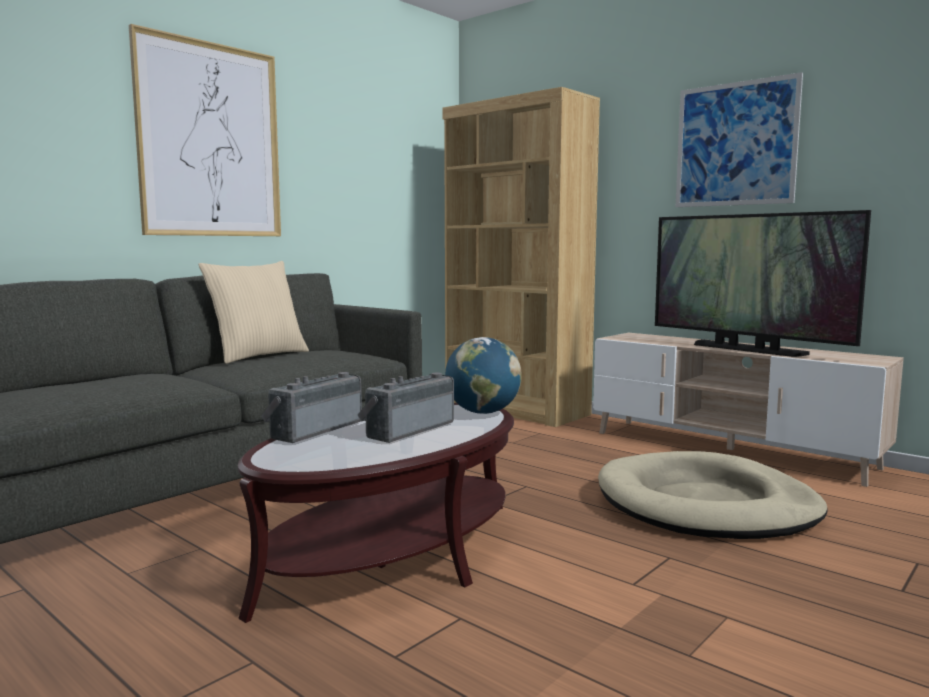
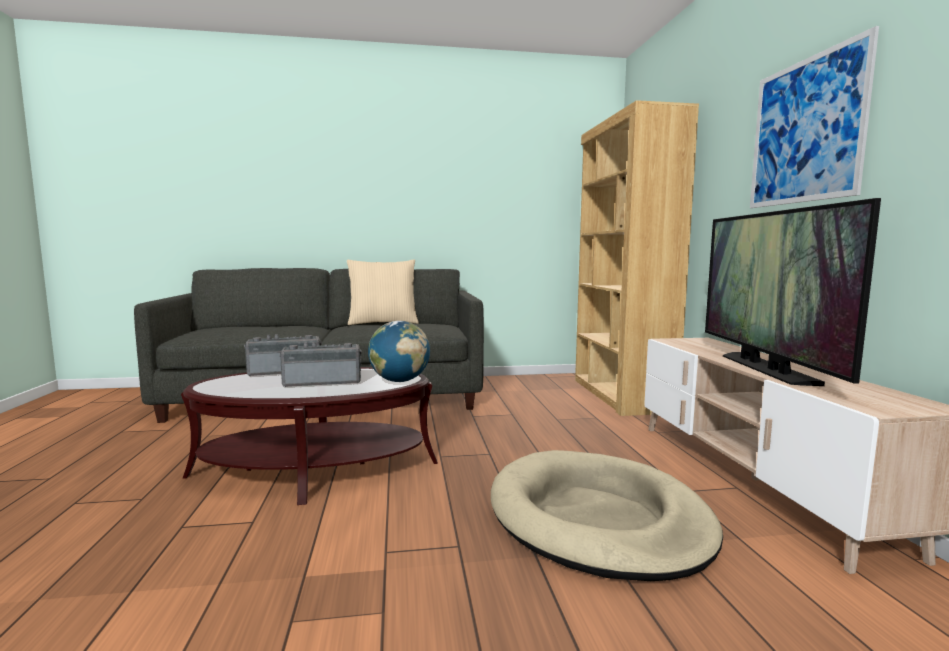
camera: 40 degrees right, 0 degrees up
(210, 141) = (388, 180): picture -> none

